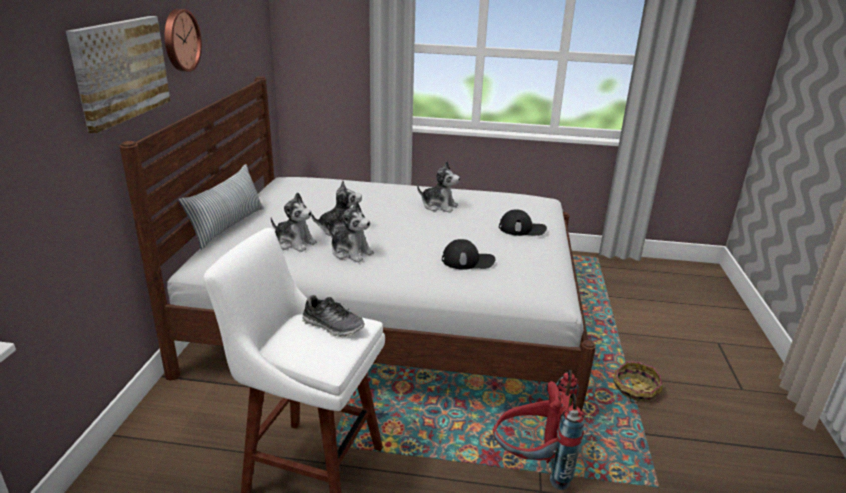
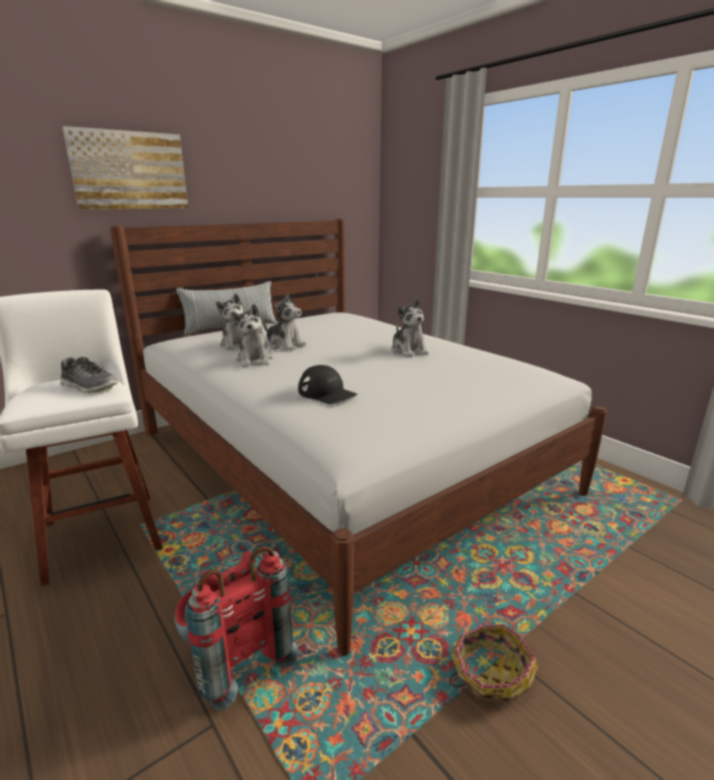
camera: 45 degrees right, 5 degrees down
(180, 40) = (220, 163): wall clock -> none
(333, 326) = (89, 387): shoe -> shoe turned 45 degrees counterclockwise
(522, 229) = (452, 388): black cap -> none

